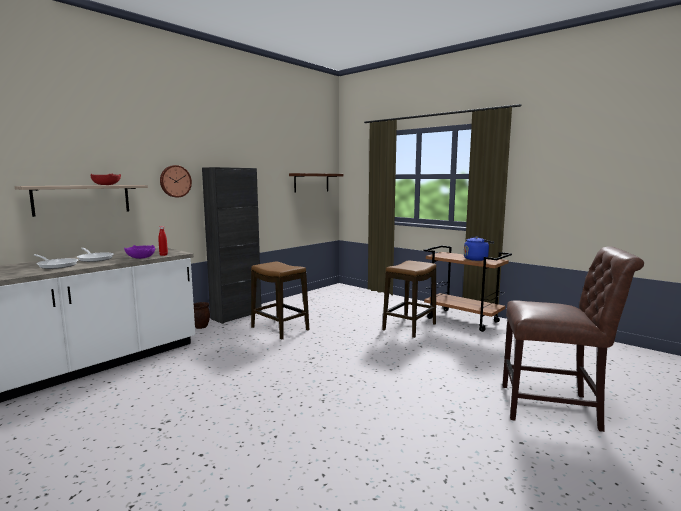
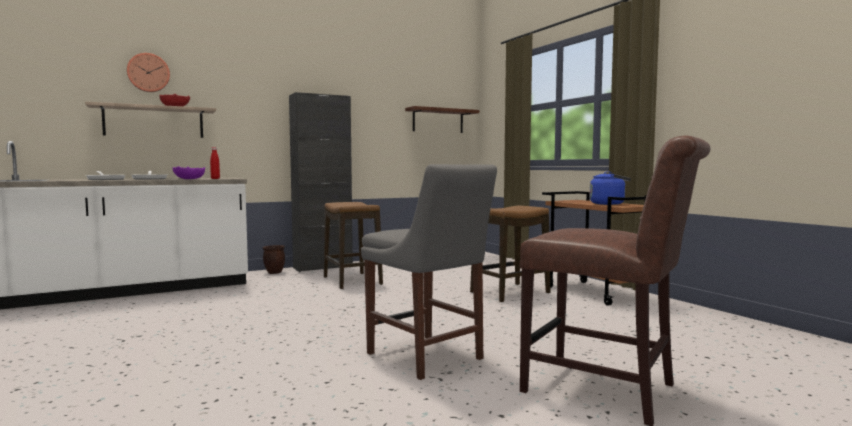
camera: 20 degrees right, 5 degrees down
(175, 181) = (257, 109): wall clock -> wall clock (148, 73)
(424, 401) = (427, 358): none -> grey chair

